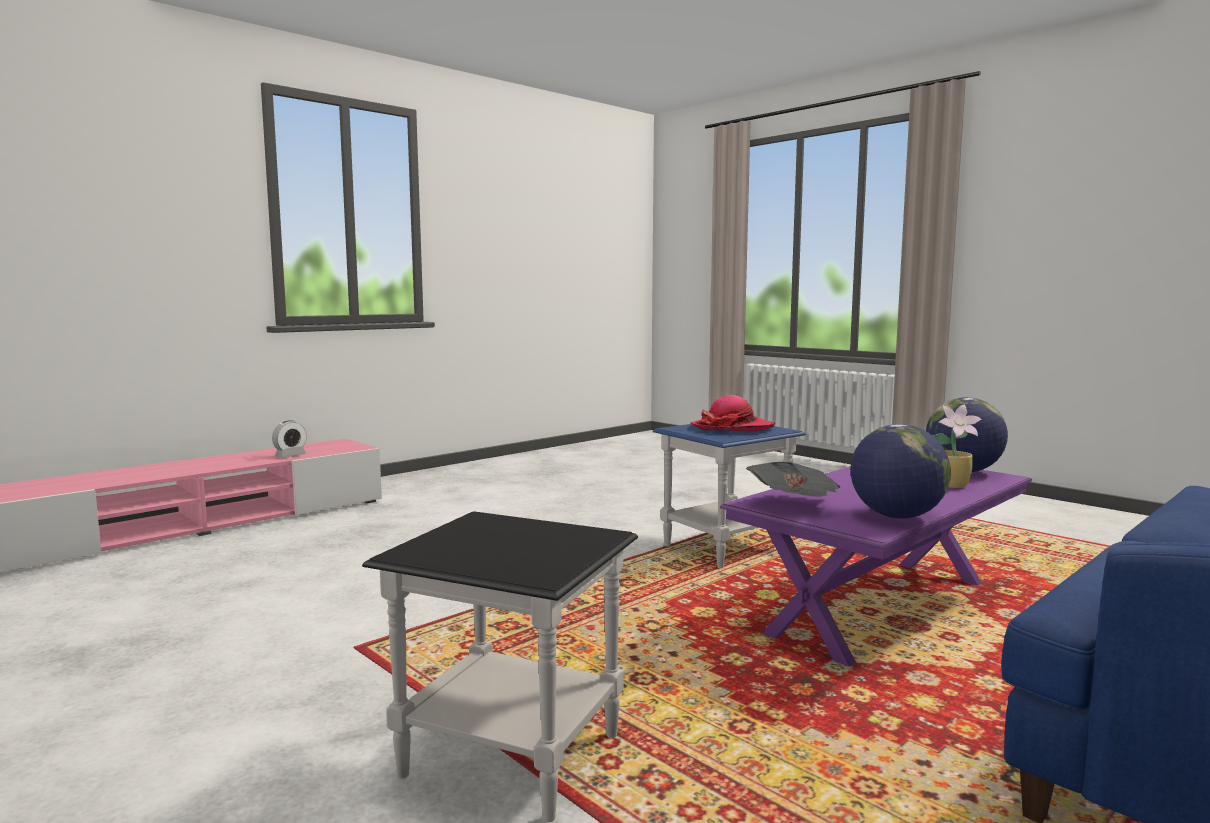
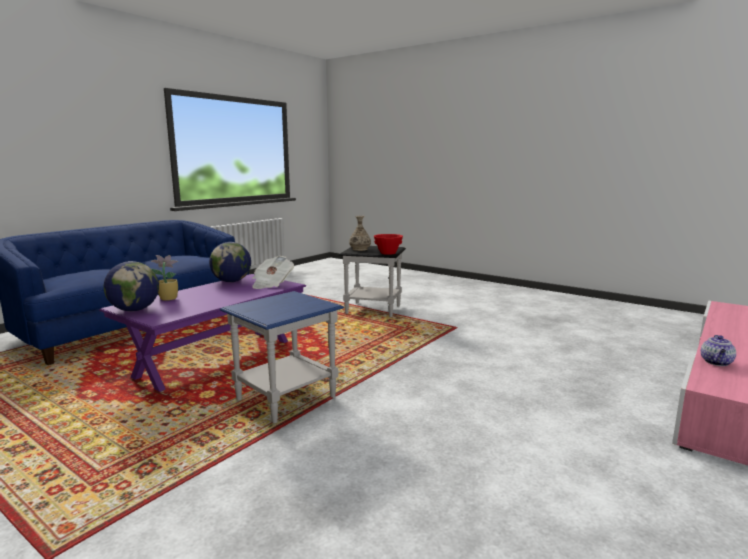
camera: 170 degrees right, 5 degrees up
(290, 456) = (716, 362): alarm clock -> teapot
(479, 522) = (388, 253): none -> red bowl
(553, 549) = (360, 249): none -> vase
(732, 428) = (277, 307): hat -> none

